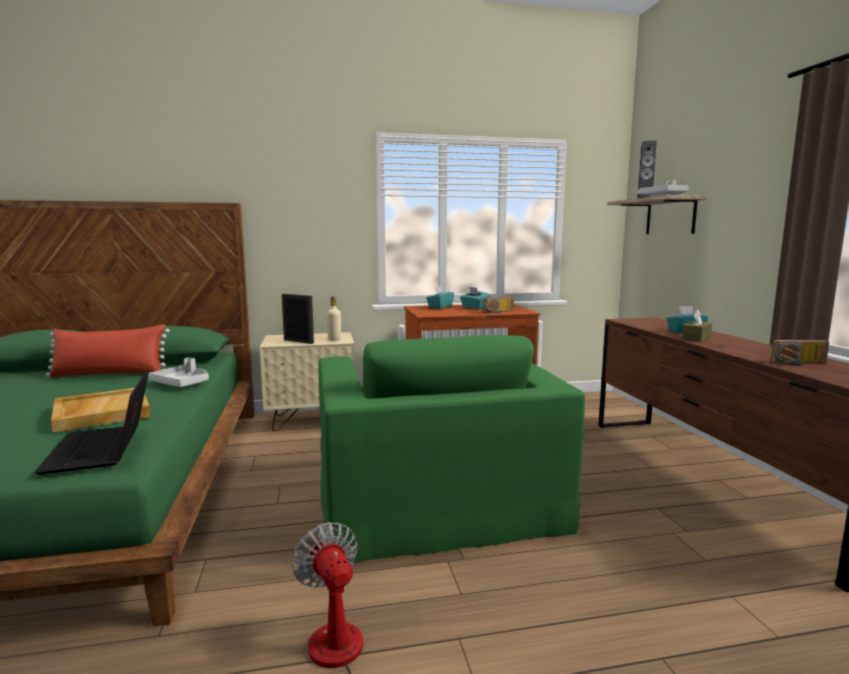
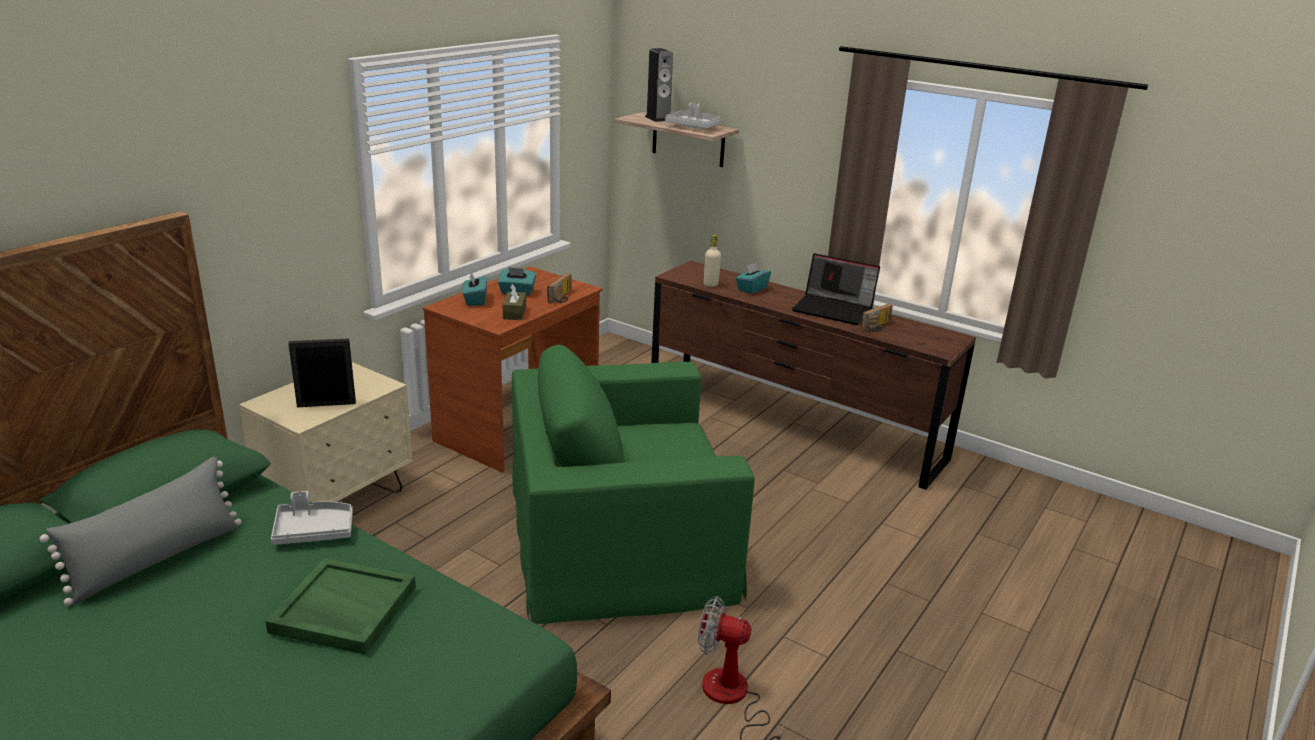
camera: 45 degrees left, 15 degrees up
(101, 412) = (342, 609): beige tray -> green tray
(103, 449) = (475, 639): laptop -> laptop (834, 309)
(110, 374) = (157, 560): red pillow -> grey pillow
(334, 339) = (365, 384): beige bottle -> beige bottle (710, 284)
(434, 496) = (619, 537): green armchair -> green armchair turned 135 degrees clockwise
(696, 338) = (774, 300): brown tissue box -> brown tissue box (514, 313)

